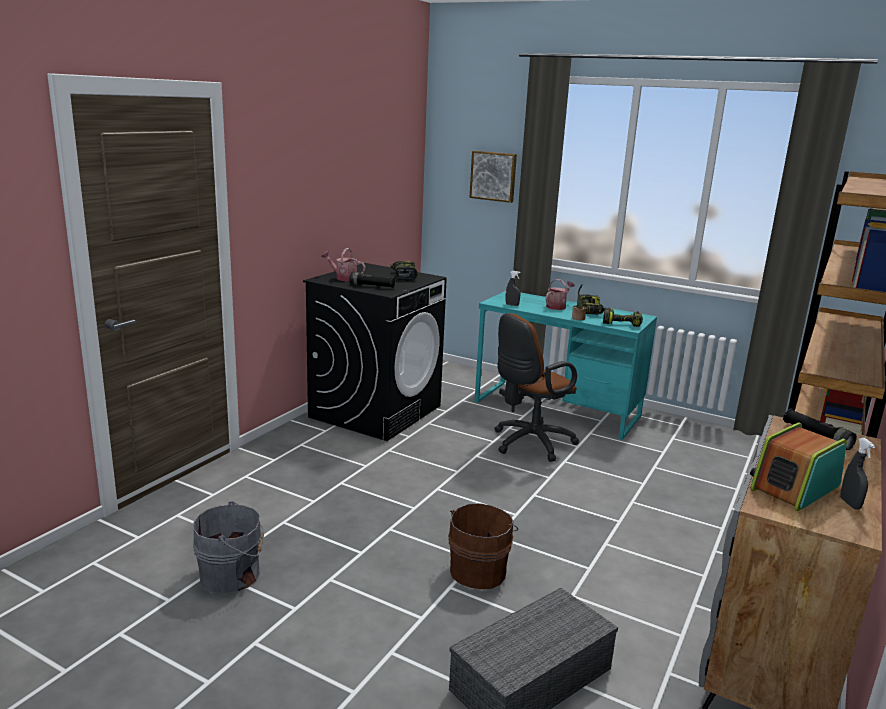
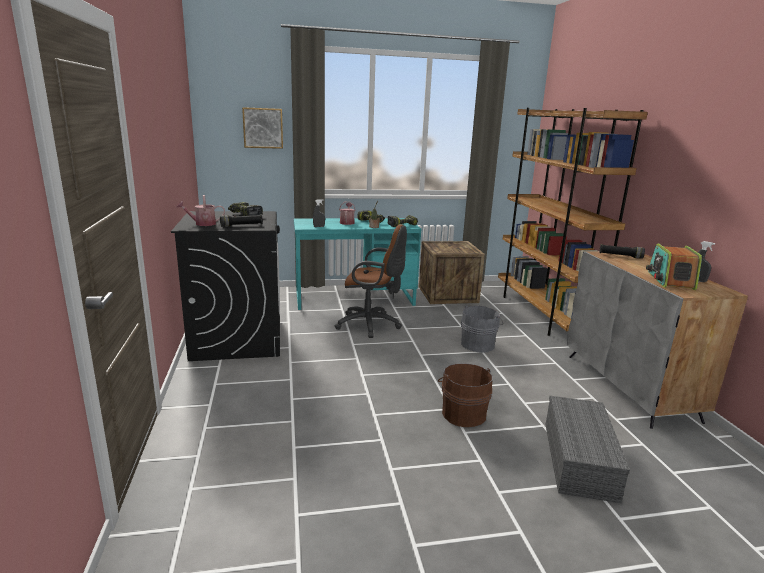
camera: 40 degrees left, 0 degrees up
(233, 575) = (318, 507): grey bucket -> grey bucket (479, 344)
(529, 443) = (371, 325): brown office chair -> brown office chair turned 90 degrees counterclockwise
(693, 441) = (447, 294): none -> crate

